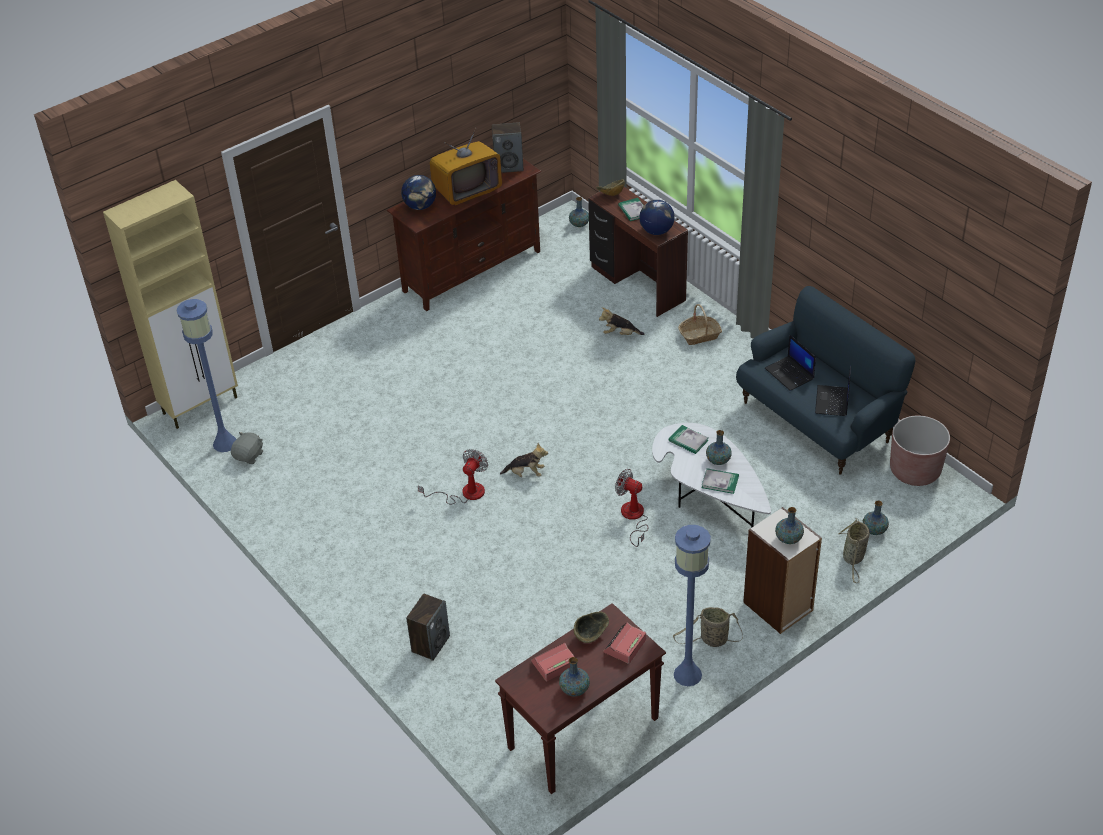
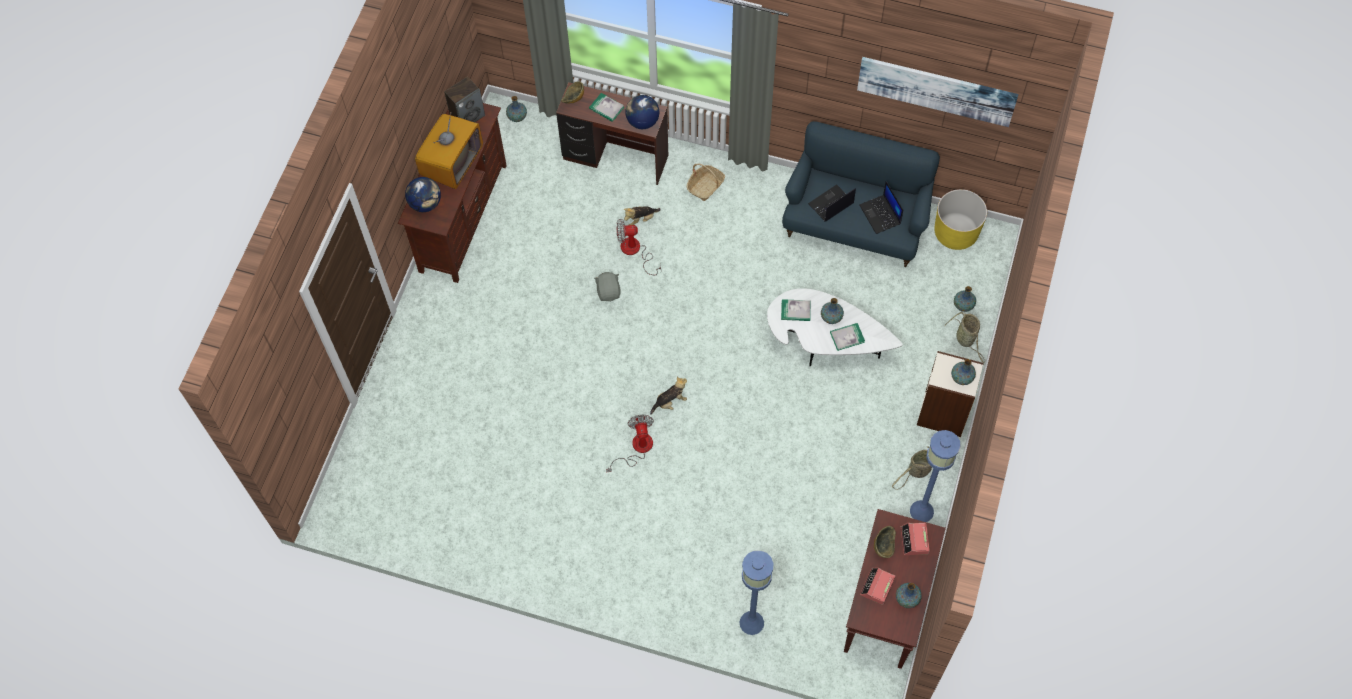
camera: 35 degrees left, 20 degrees up
(201, 405) = (340, 490): beige cabinet -> none
(224, 443) = (396, 516): blue floor lamp -> blue floor lamp (751, 623)
(249, 456) = (428, 516): grey plush toy -> grey plush toy (608, 291)
(430, 643) = (719, 600): speaker -> none
(633, 517) = (783, 395): fan -> fan (635, 251)
(790, 374) = (830, 204): laptop -> laptop turned 120 degrees clockwise
(915, 470) = (955, 232): brown planter -> yellow planter
(917, 261) = (936, 90): none -> picture

